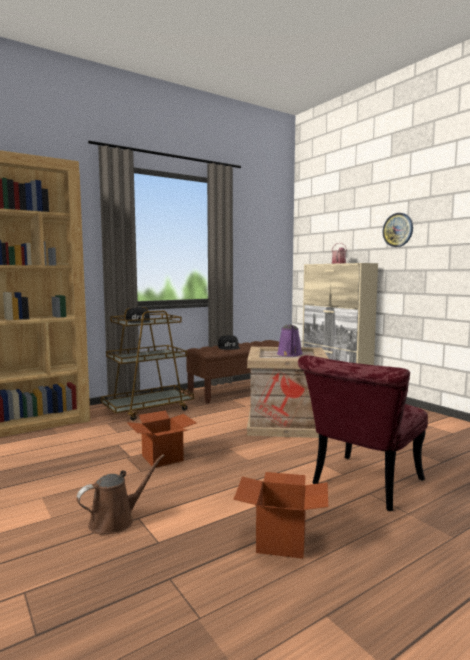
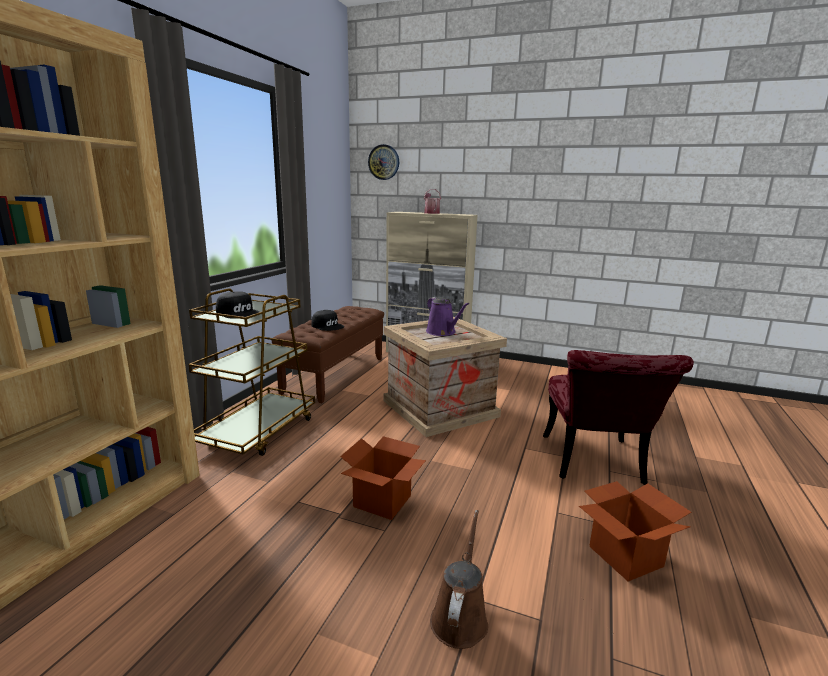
camera: 35 degrees left, 10 degrees up
(398, 230) = (500, 179): wall clock -> wall clock (384, 162)

